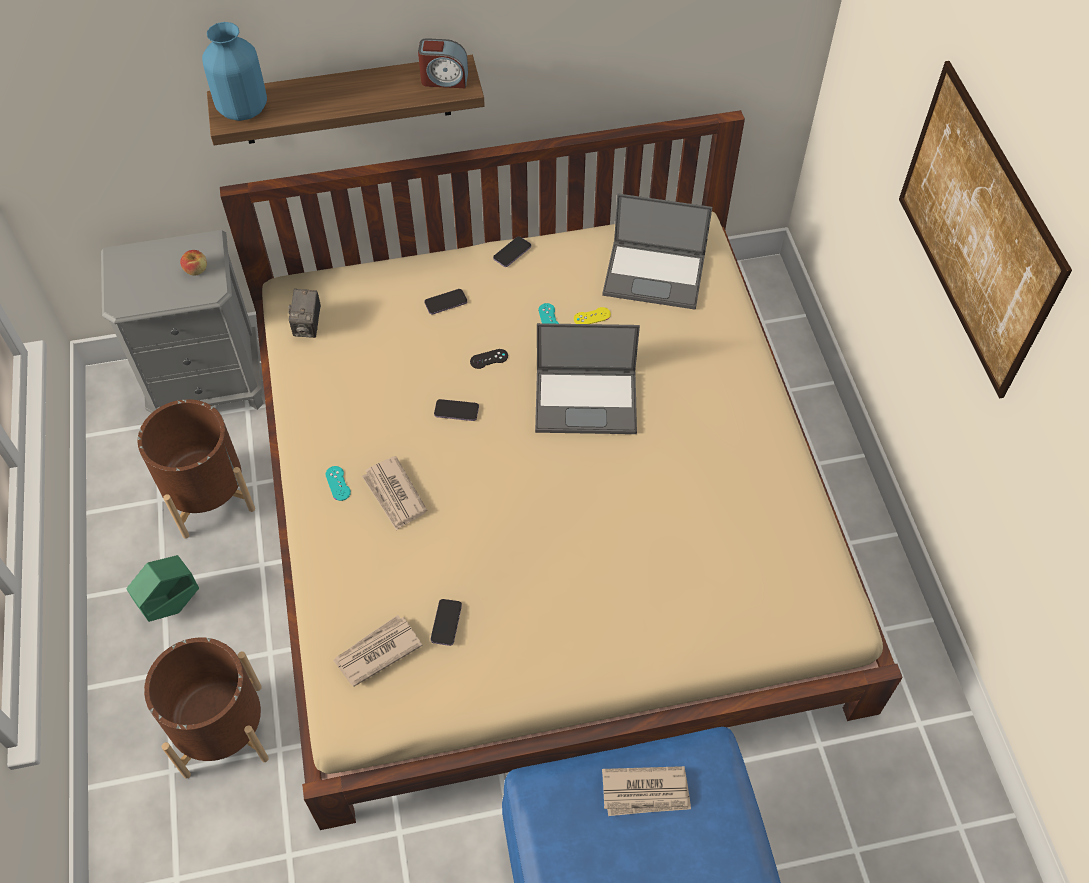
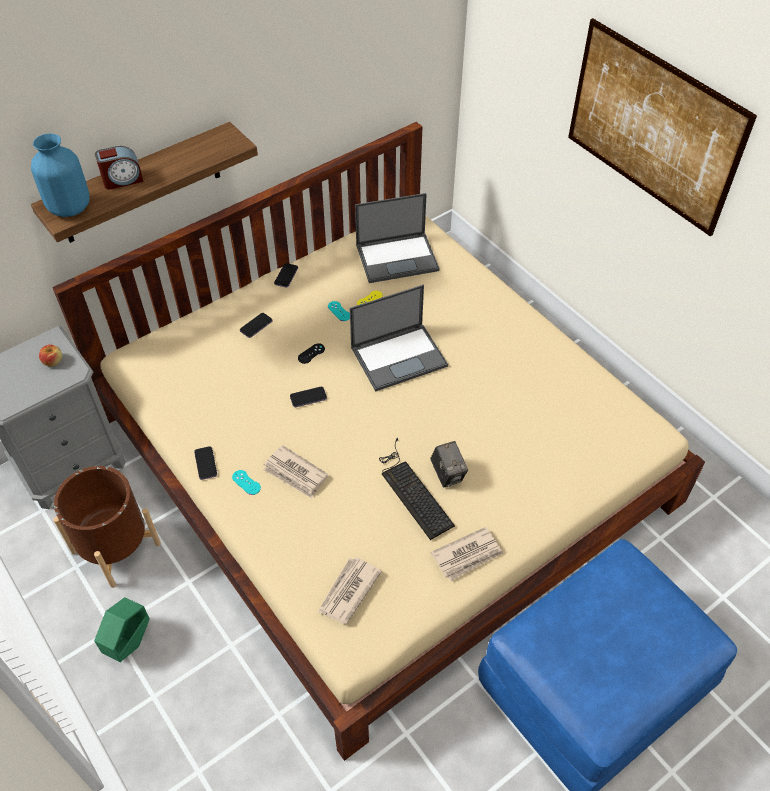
camera: 25 degrees left, 5 degrees down
(223, 730) = (224, 720): brown planter -> none
(308, 326) = (157, 378): camera -> camera (448, 474)
(444, 79) = (219, 143): alarm clock -> alarm clock (122, 180)
(446, 623) = (388, 548): phone -> phone (206, 464)
(510, 567) = (412, 490): none -> keyboard
(646, 792) = (599, 605): newspaper -> newspaper (468, 555)

